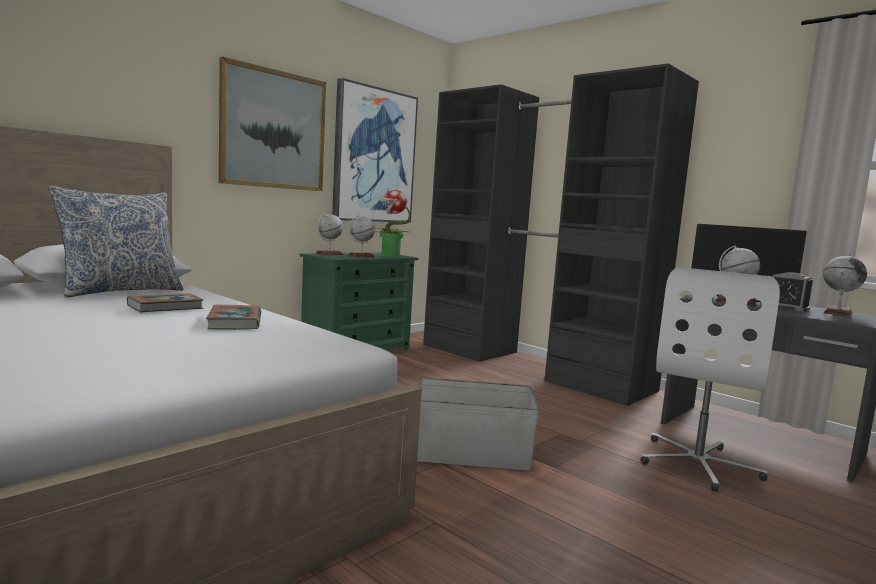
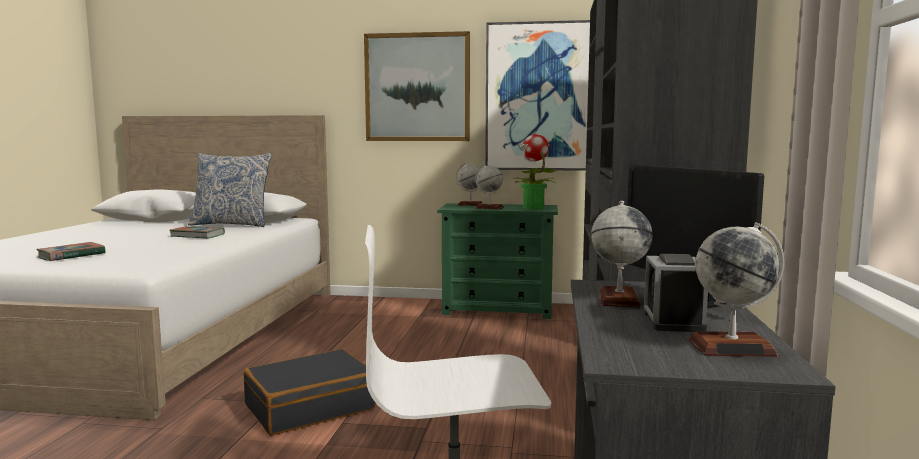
camera: 55 degrees right, 0 degrees up
(235, 322) = (176, 247): book -> book (71, 256)
(471, 454) = (310, 407): grey storage box -> black suitcase

